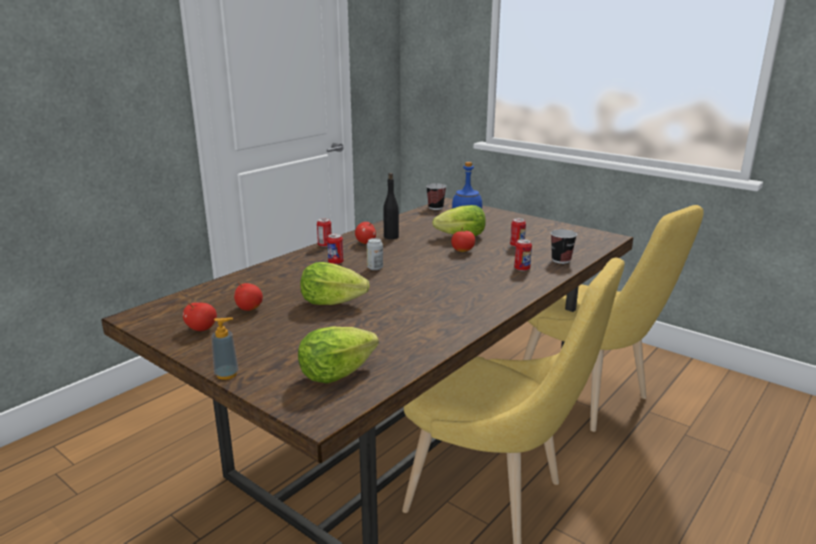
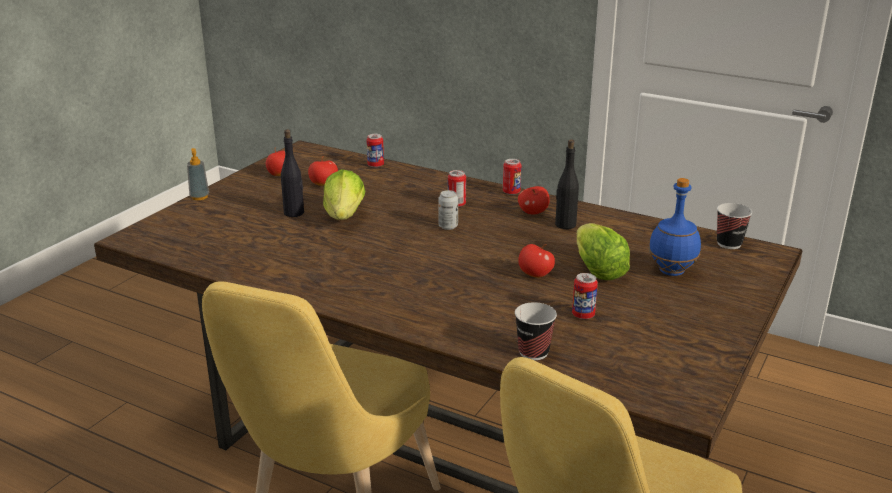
camera: 80 degrees right, 5 degrees up
(310, 323) = (294, 213): none -> black bottle
(335, 373) = (195, 235): lettuce -> none
(522, 269) = (482, 320): can -> can (375, 165)

